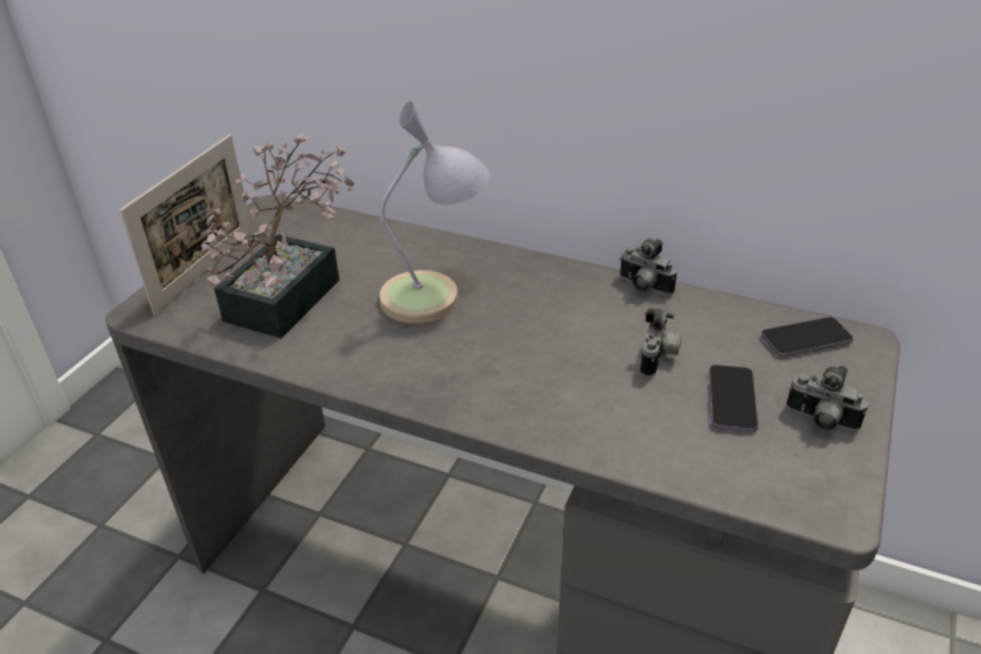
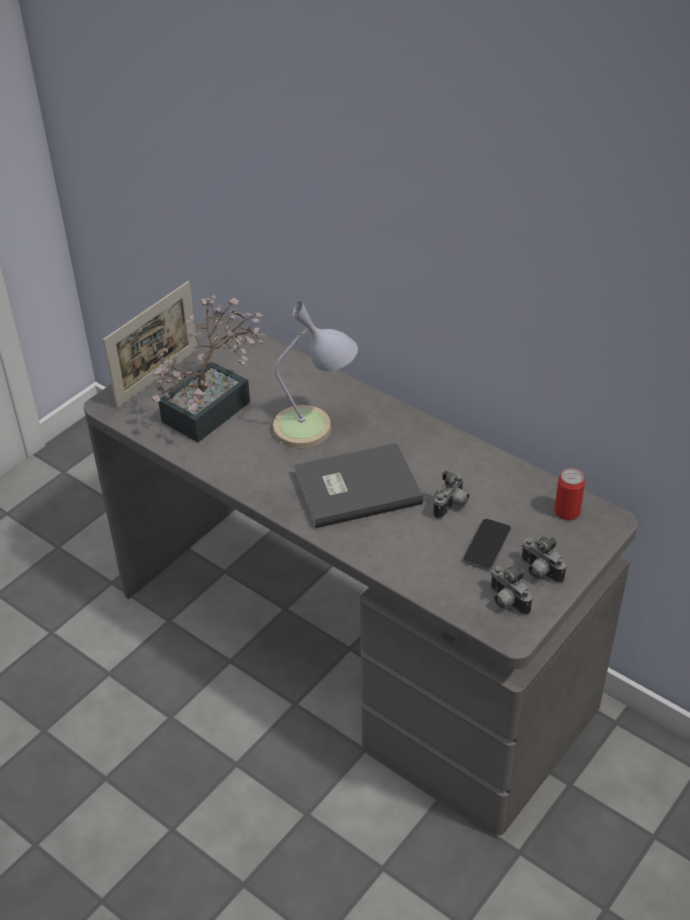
camera: 15 degrees right, 5 degrees up
(518, 357) = (354, 487): none -> grey book
(643, 287) = (469, 448): camera -> camera (506, 602)
(806, 339) = (567, 511): phone -> can

